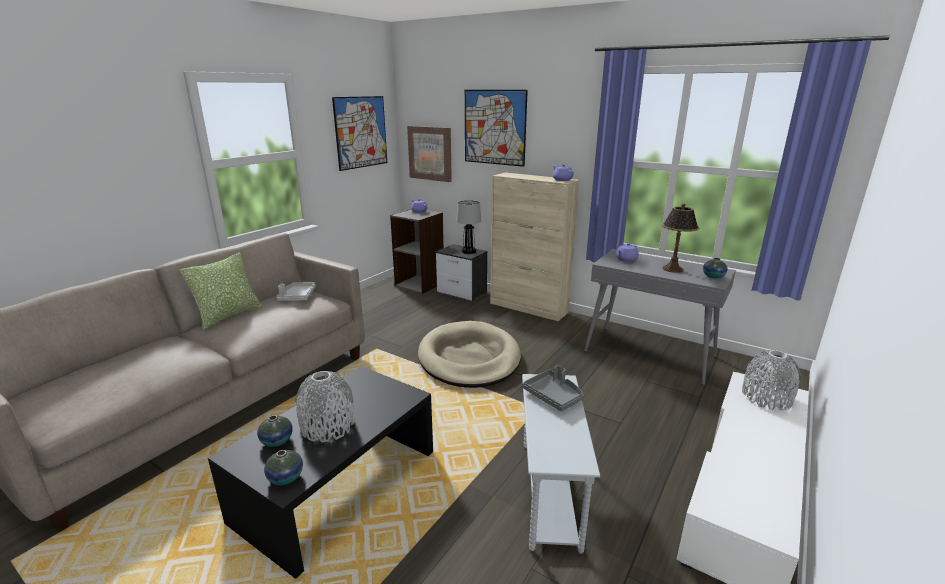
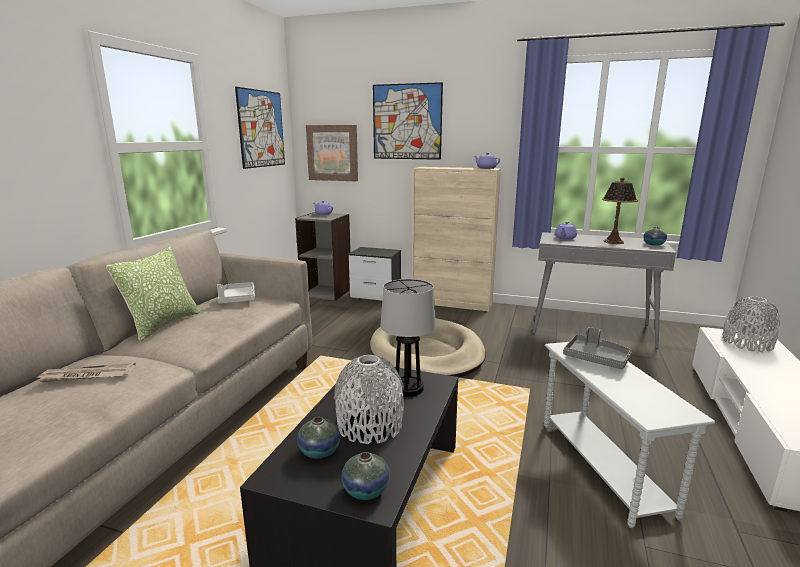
camera: 15 degrees left, 5 degrees down
(149, 356) = (87, 376): none -> newspaper
(468, 251) = (383, 251): table lamp -> table lamp (407, 389)

